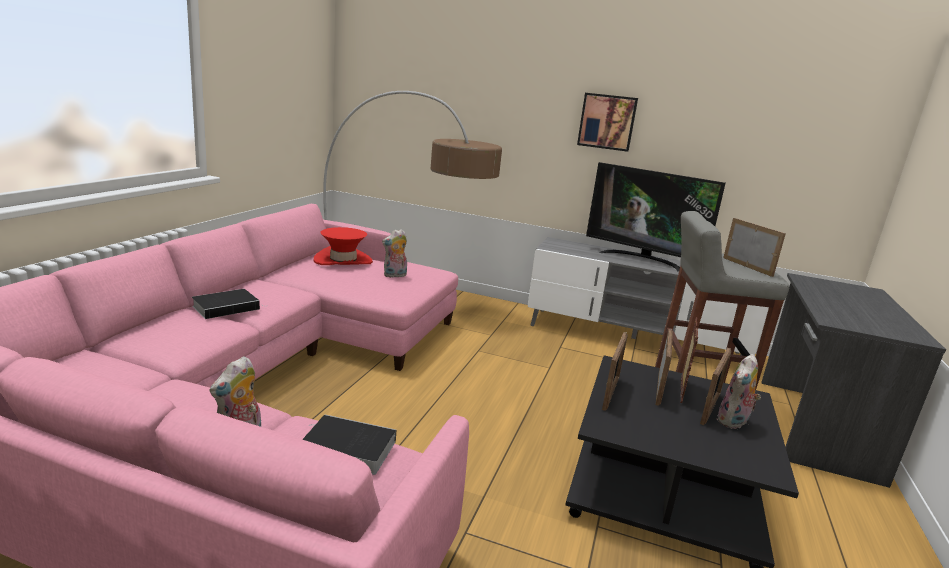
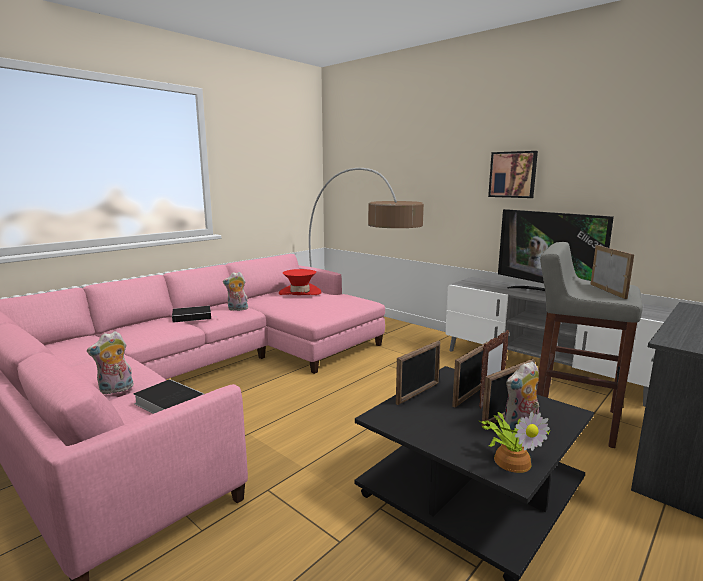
camera: 25 degrees right, 5 degrees down
(395, 275) = (328, 303): plush toy -> plush toy (237, 309)
(755, 456) = (512, 460): none -> potted plant

